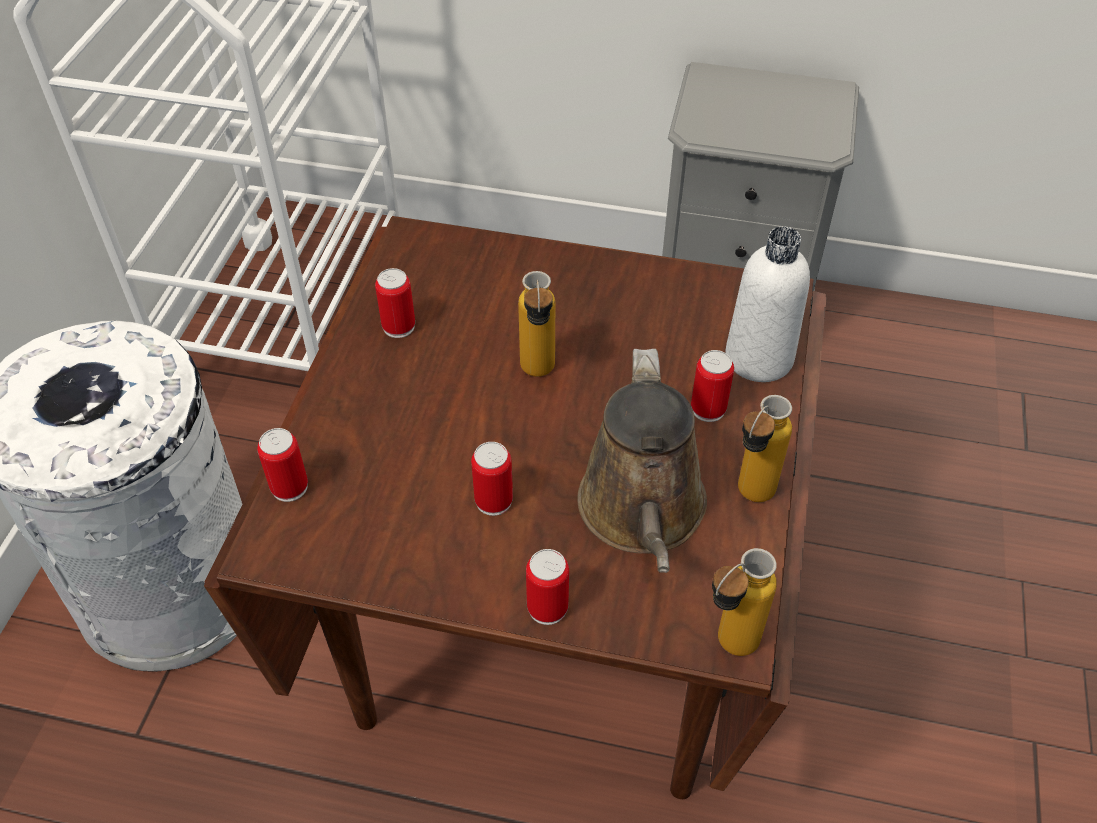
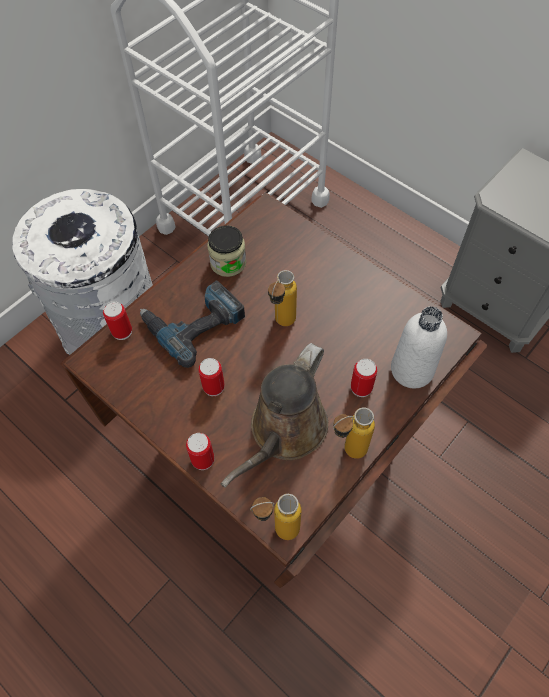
camera: 30 degrees right, 10 degrees up
(398, 326) = (228, 263): can -> jar
(401, 427) = (194, 322): none -> power drill

